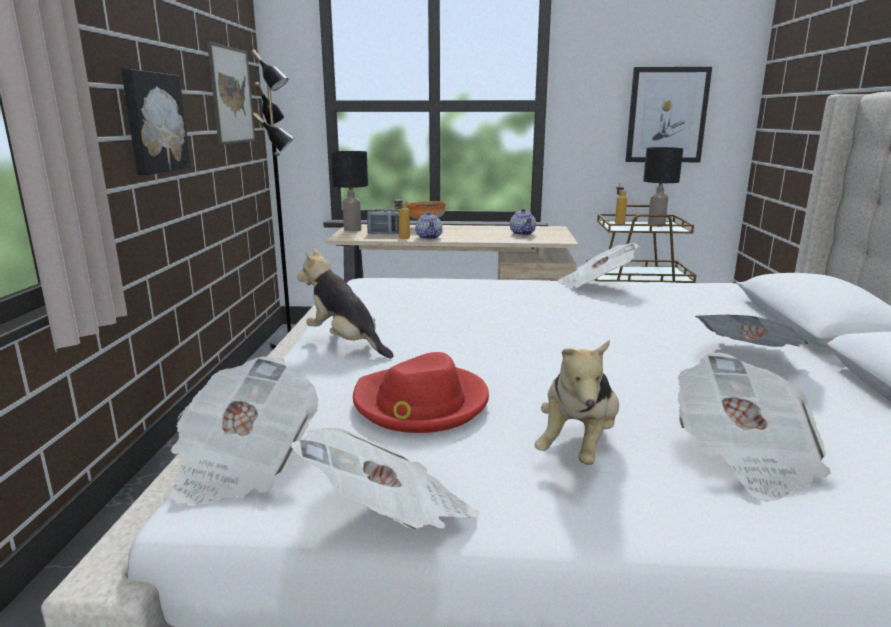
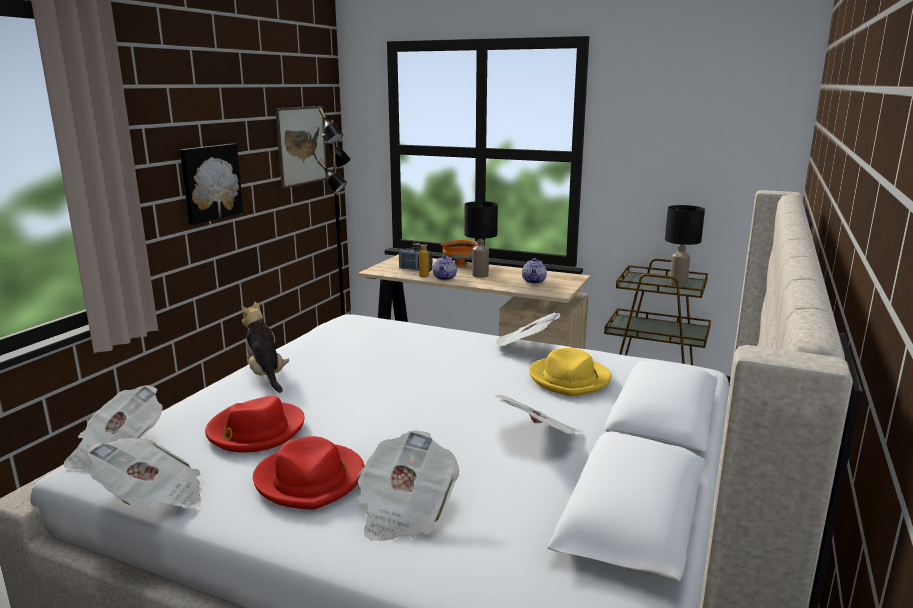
camera: 20 degrees right, 0 degrees up
(352, 230) = (393, 262): black table lamp -> black table lamp (480, 275)
(578, 446) = (311, 479): plush toy -> red hat
(618, 223) = (643, 277): bottle -> none
(666, 115) = (703, 172): picture -> none
(685, 306) = (570, 379): none -> yellow hat

